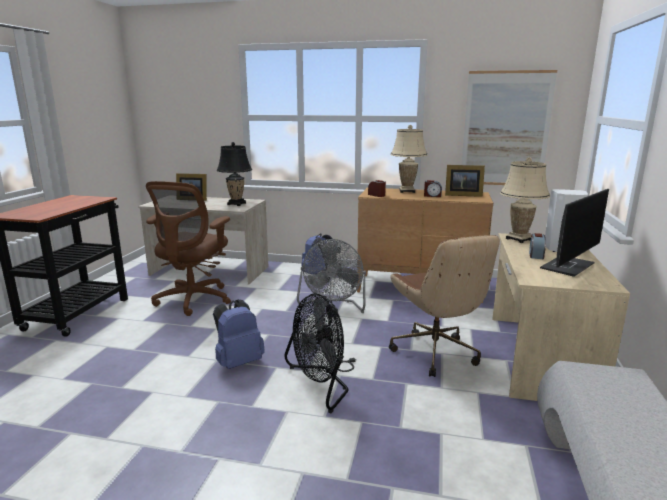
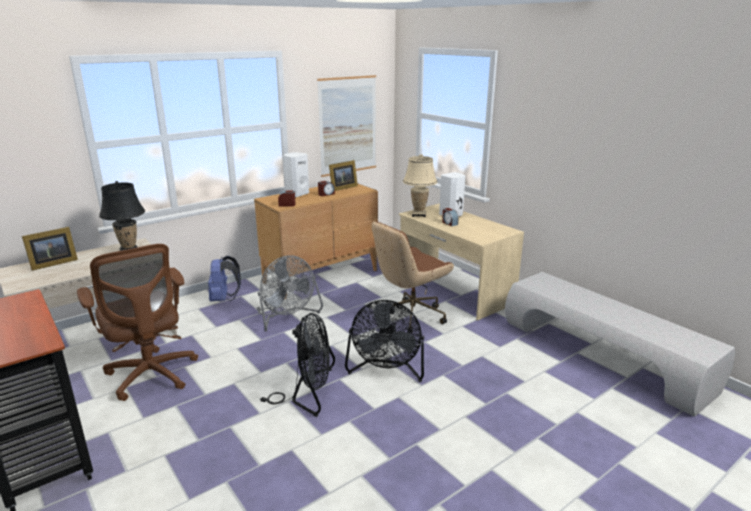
camera: 50 degrees left, 5 degrees up
(238, 362) = (307, 392): blue backpack -> black fan
(407, 191) = (296, 194): beige table lamp -> white speaker
(435, 355) = (410, 317): brown office chair -> brown office chair turned 120 degrees clockwise
(567, 266) = (475, 225): monitor -> none

